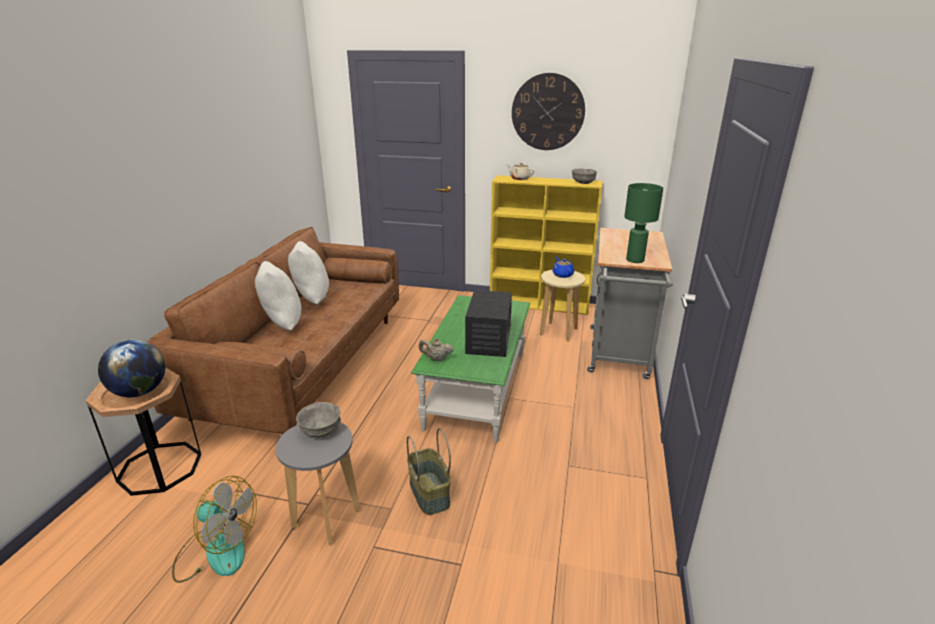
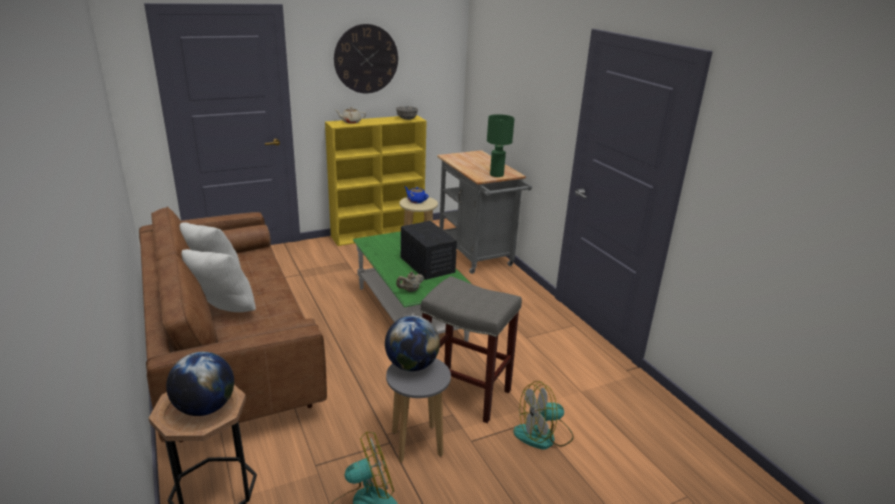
camera: 40 degrees left, 0 degrees up
(321, 430) = (412, 365): grey bowl -> globe
(428, 493) = (464, 393): basket -> grey stool
(450, 587) = (543, 435): none -> fan

